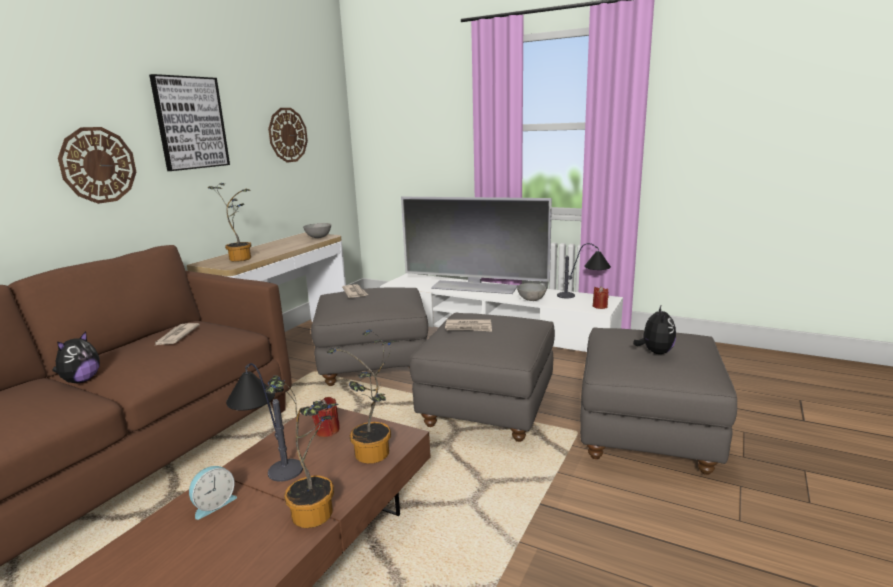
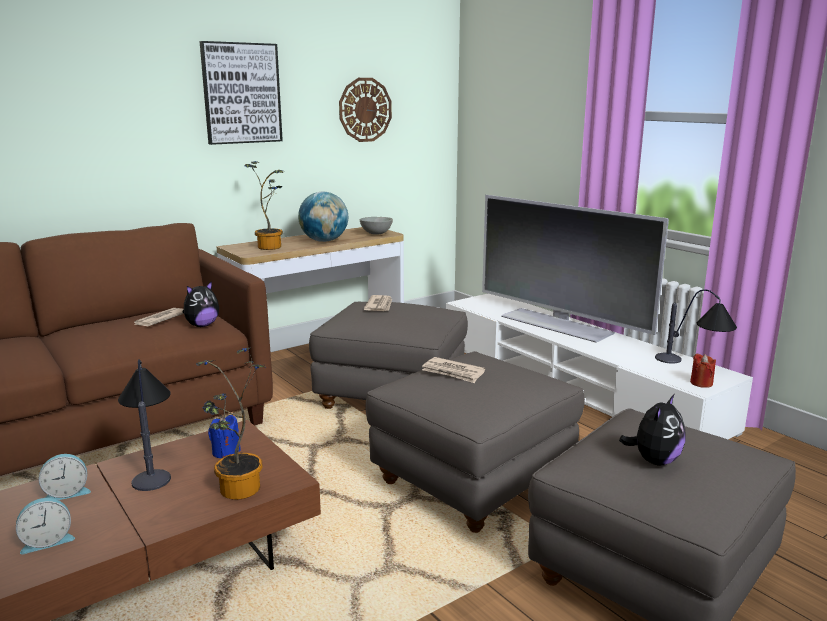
camera: 25 degrees right, 0 degrees up
(81, 380) = (53, 345): plush toy -> plush toy (202, 325)
(98, 165) = (134, 134): wall clock -> none
(241, 548) = (47, 541): none -> alarm clock
(282, 248) = (324, 241): none -> globe
(317, 510) = (137, 528): potted plant -> none
(327, 430) = (226, 452): red candle -> blue candle
(531, 299) = (614, 355): grey bowl -> none

